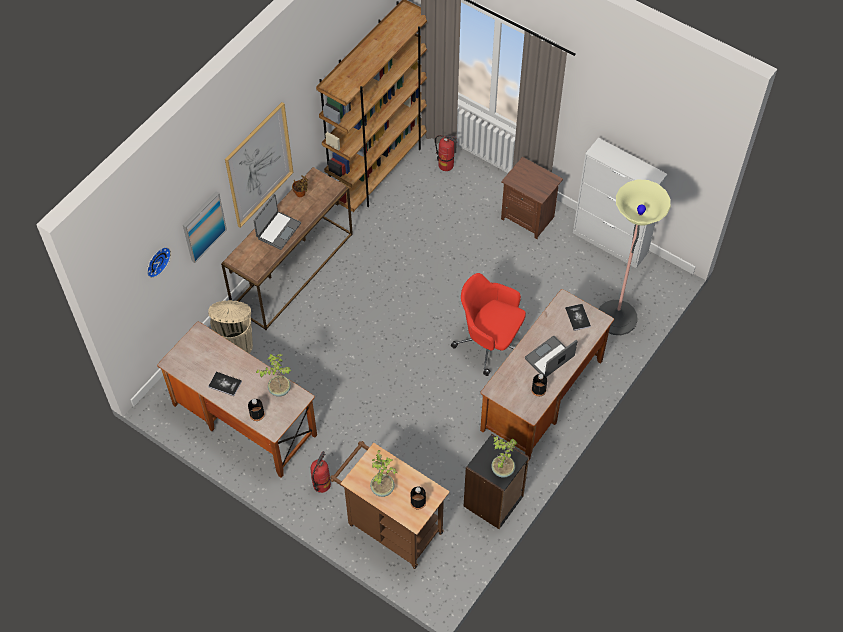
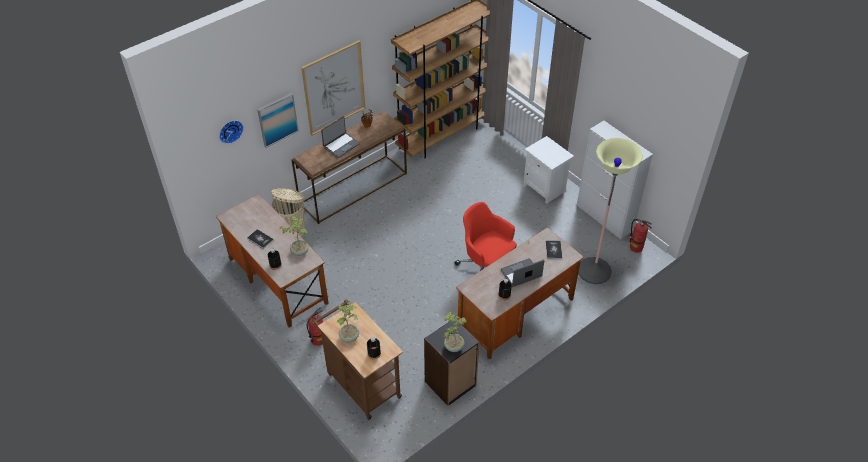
camera: 15 degrees right, 10 degrees down
(446, 165) = (493, 142): fire extinguisher -> fire extinguisher (636, 247)
(528, 217) = (545, 188): brown nightstand -> white nightstand

